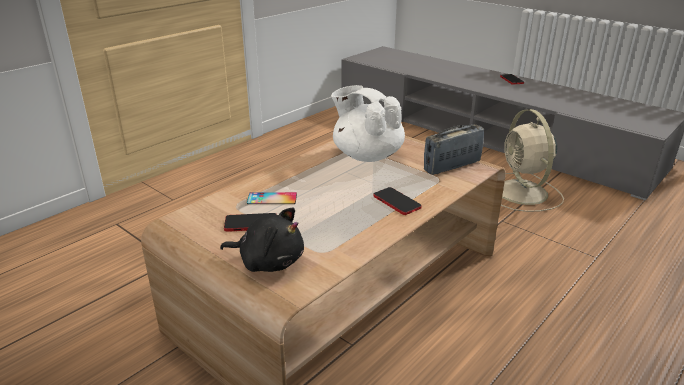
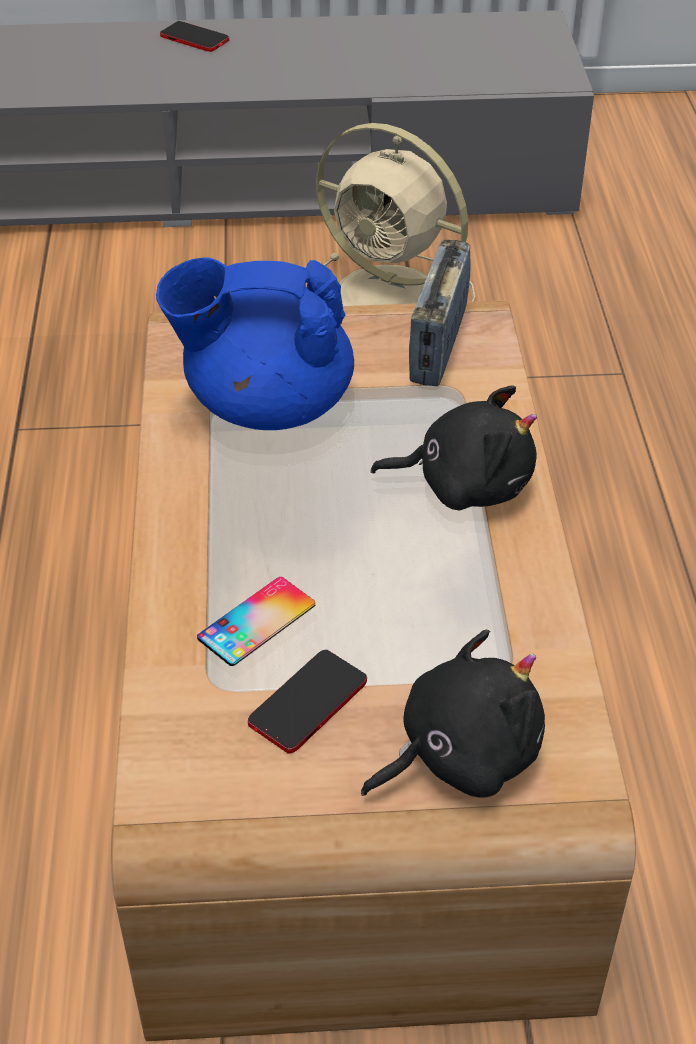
camera: 45 degrees left, 15 degrees up
(367, 155) = (266, 404): white teapot -> blue teapot
(397, 202) = (465, 484): phone -> black plush toy

